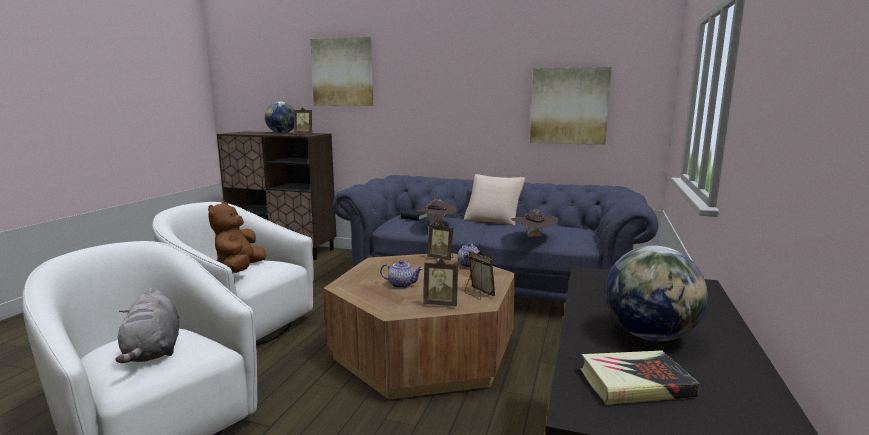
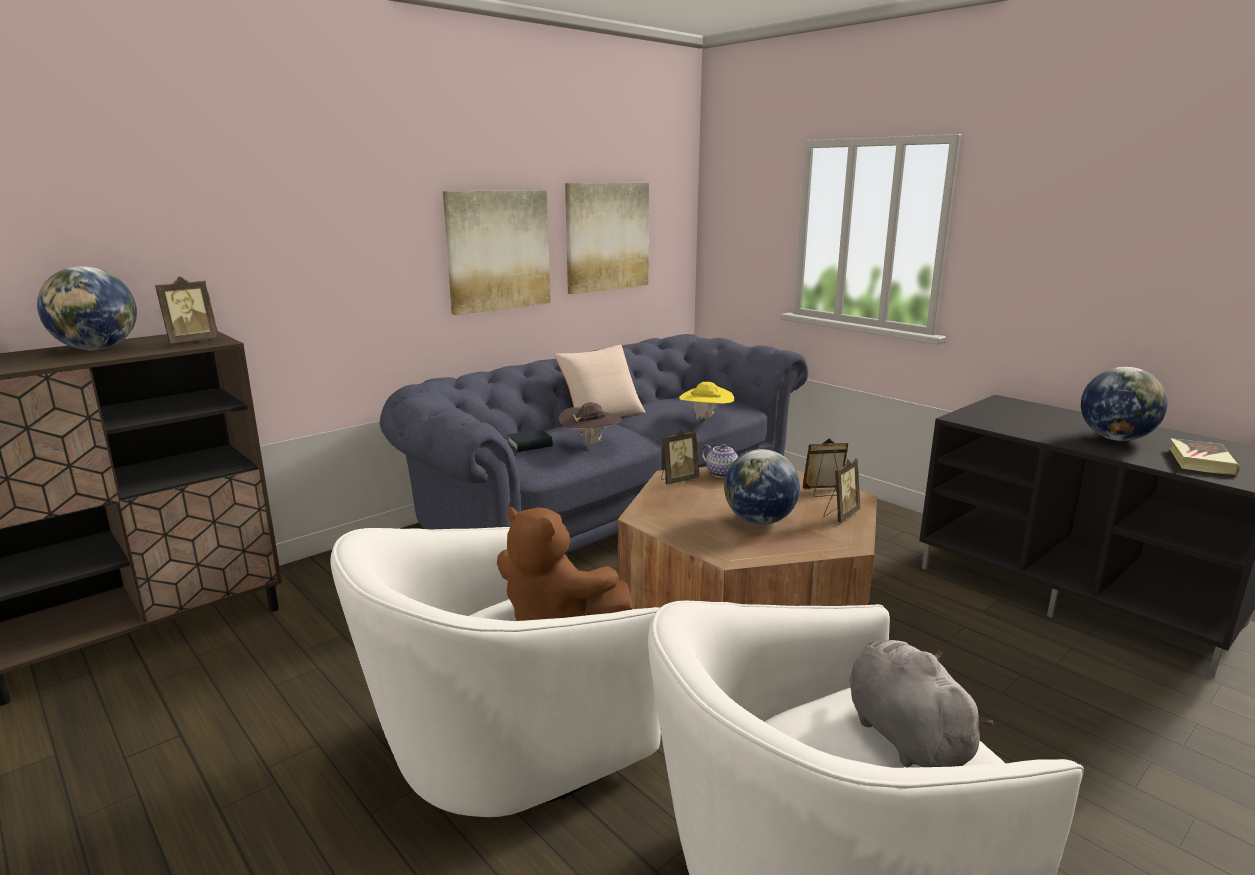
camera: 60 degrees left, 5 degrees up
(153, 351) = (903, 734): grey plush toy -> grey plush toy turned 120 degrees counterclockwise
(342, 72) = (222, 186): picture -> picture (498, 250)
(402, 284) = (759, 521): teapot -> globe
(533, 238) = (706, 419): brown hat -> yellow hat

